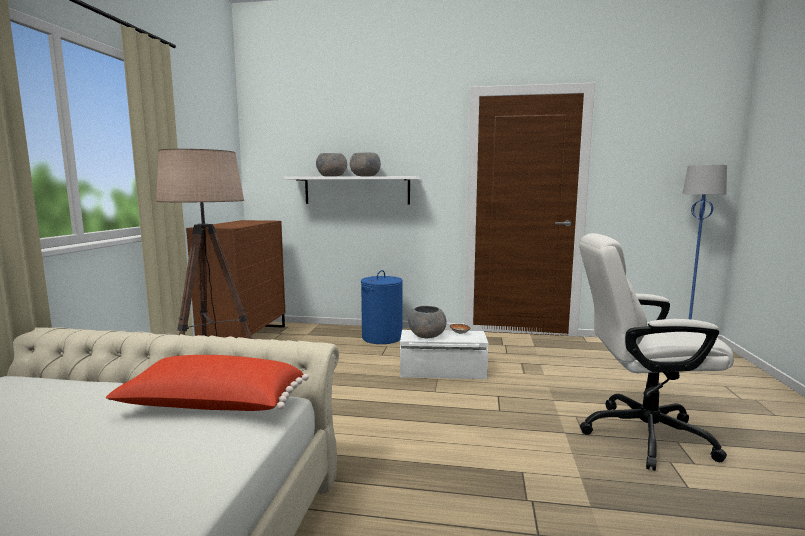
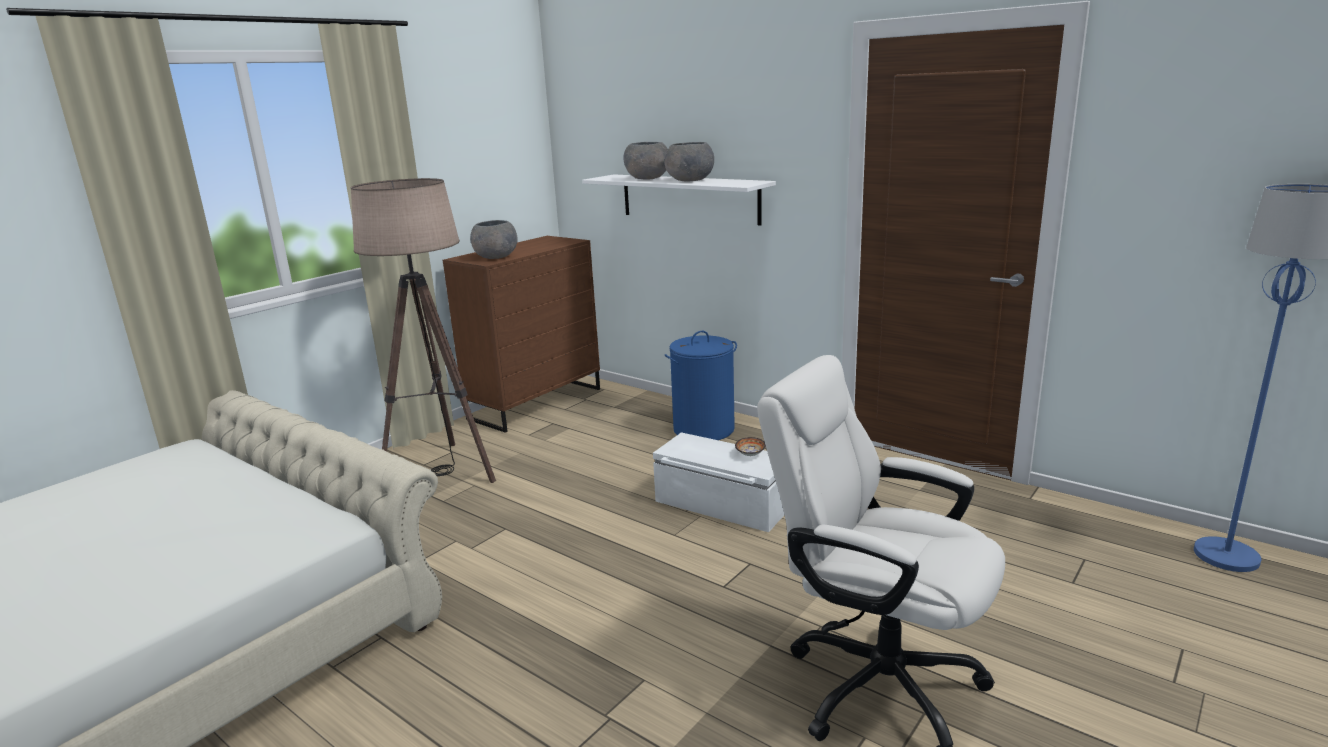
camera: 30 degrees right, 10 degrees up
(213, 407) = (280, 520): red pillow -> none
(427, 336) = (698, 451): grey bowl -> grey bowl (496, 257)

